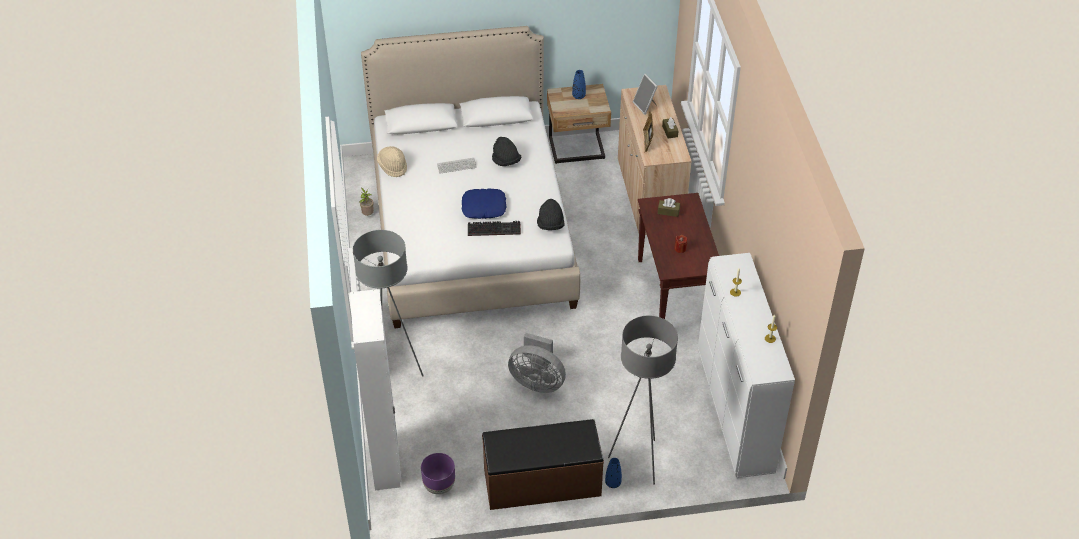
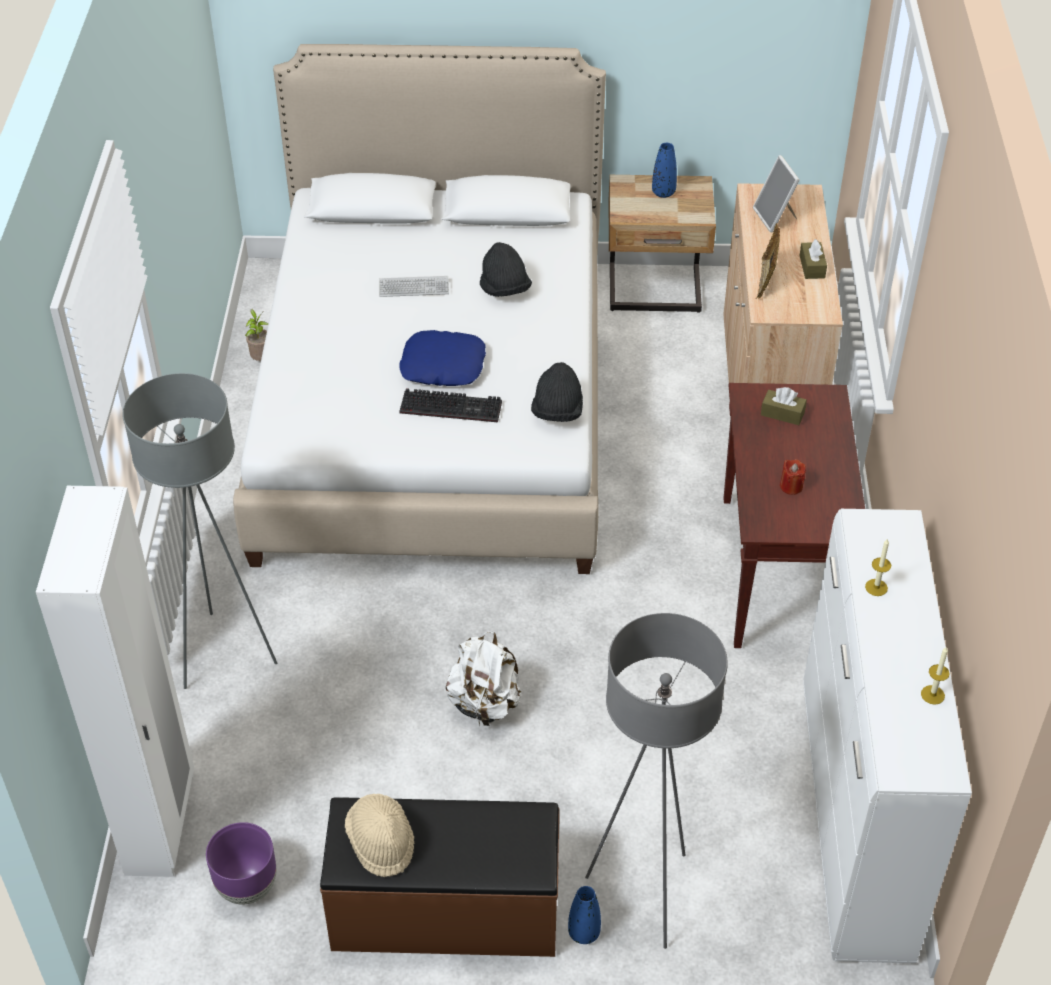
camera: 10 degrees right, 0 degrees up
(393, 167) = (300, 276): beige hat -> beige hat (381, 843)
(537, 381) = (485, 704): grey fan -> white backpack

